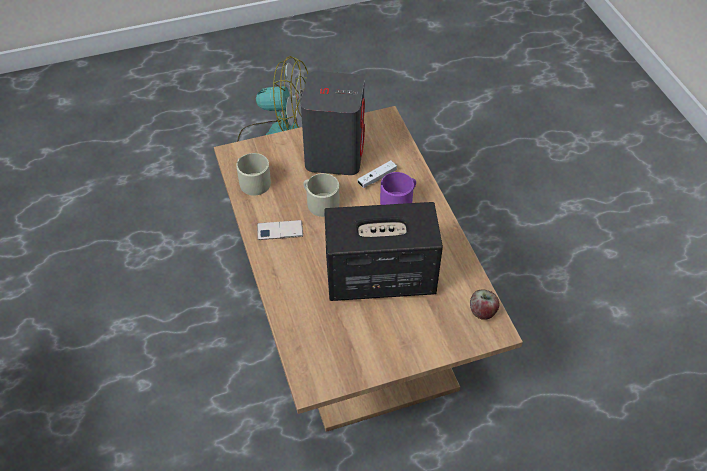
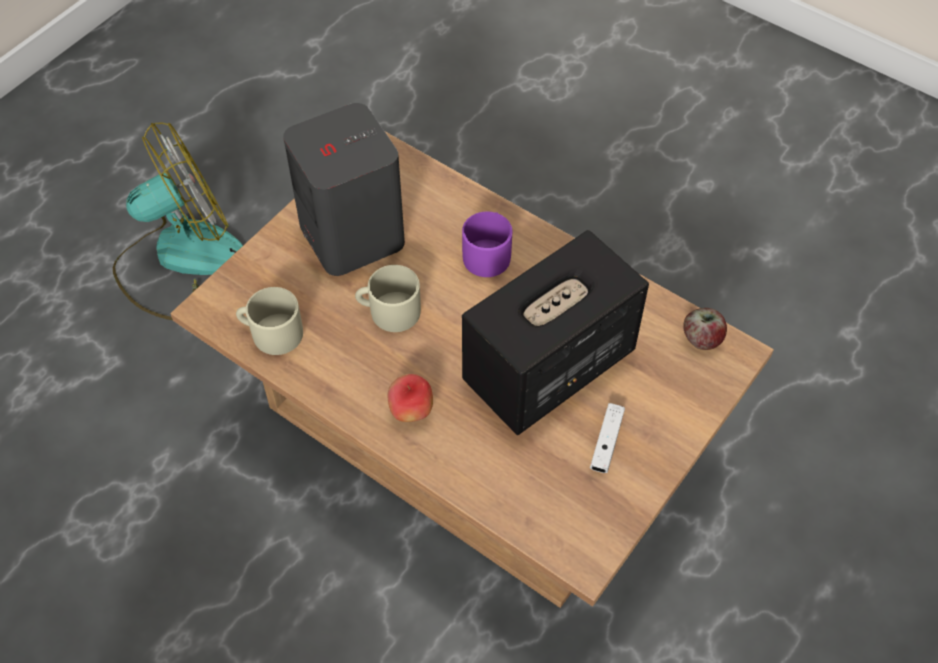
camera: 35 degrees left, 5 degrees up
(280, 230) = (369, 380): phone -> none
(287, 258) = (411, 411): none -> apple
(377, 178) = (434, 237): white game controller -> white game controller (606, 442)

